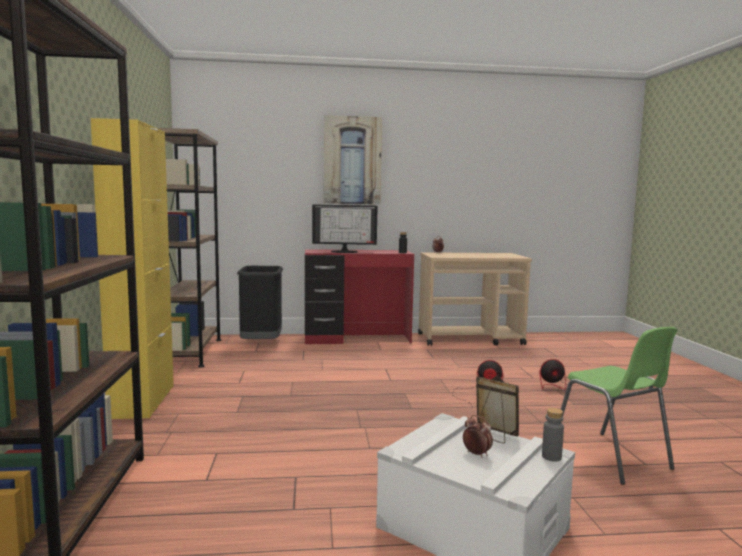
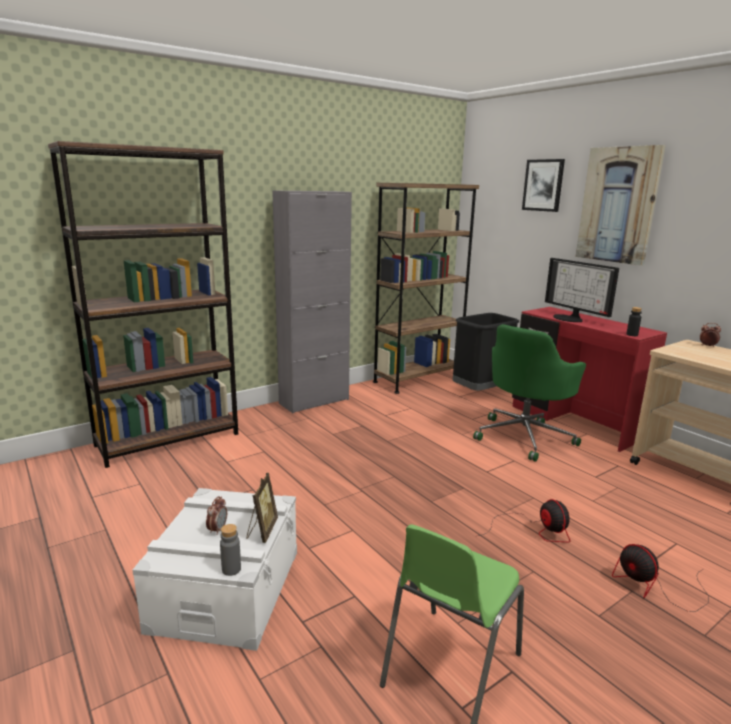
camera: 60 degrees right, 10 degrees up
(142, 401) = (314, 401): yellow cabinet -> grey cabinet
(279, 144) = (543, 185): none -> picture
(356, 355) = (524, 437): none -> green office chair

